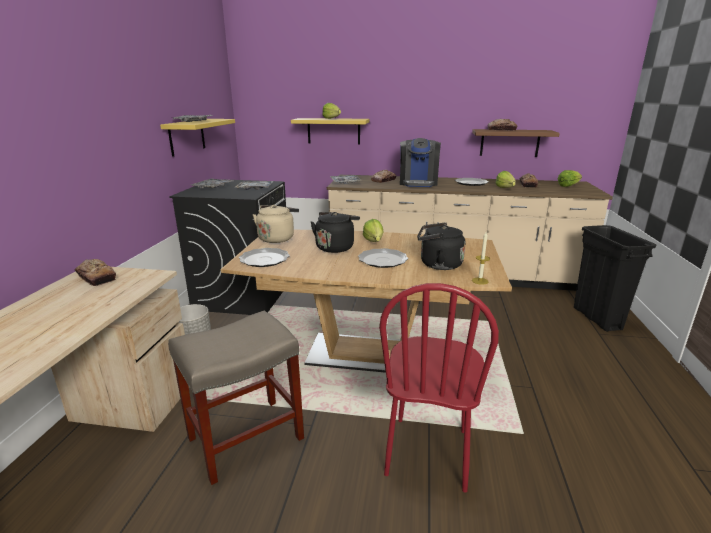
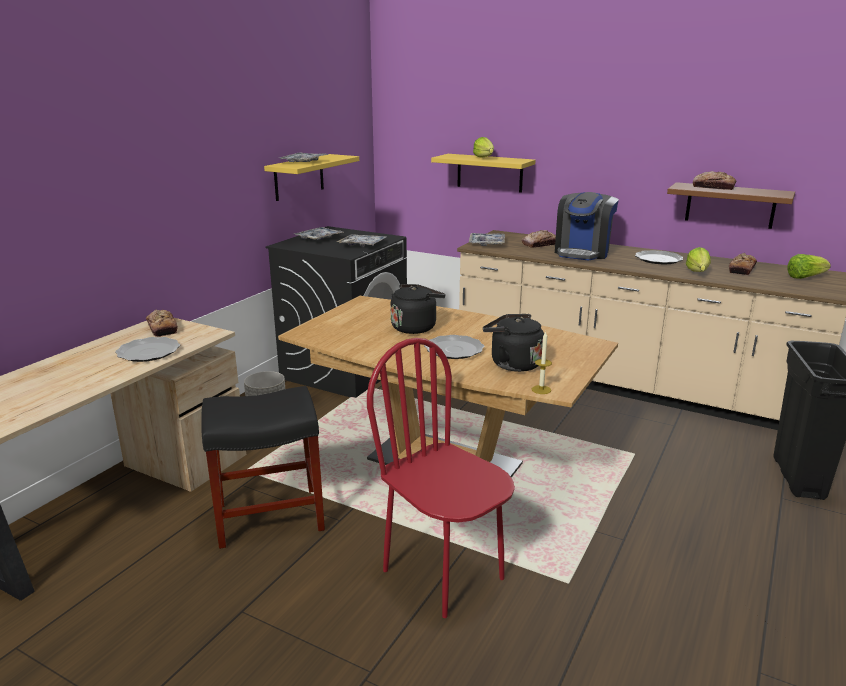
camera: 20 degrees right, 0 degrees up
(244, 439) = (268, 517): beige stool -> black stool
(264, 259) = (328, 331): plate -> plate (148, 352)
(277, 238) = (361, 308): beige kettle -> none
(373, 243) = (464, 327): lettuce -> none
(428, 452) = (444, 573): red chair -> red chair turned 105 degrees clockwise

